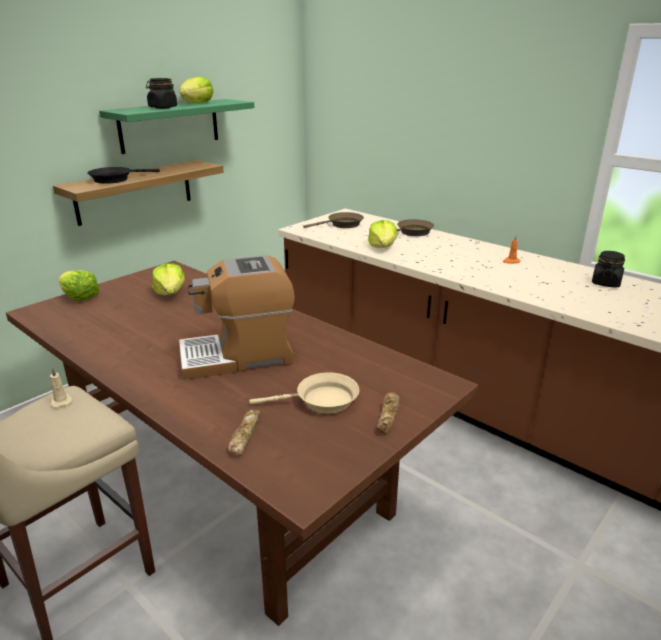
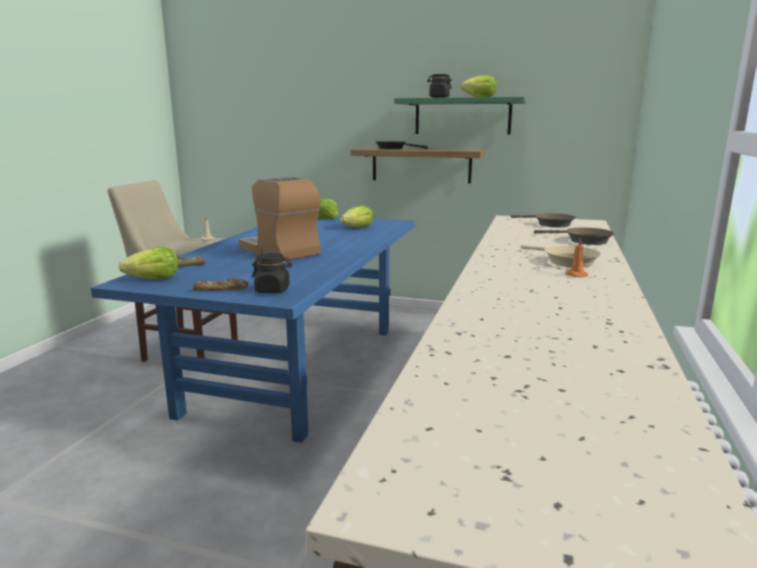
camera: 65 degrees right, 10 degrees down
(227, 479) = (298, 367): brown dining table -> blue dining table
(321, 401) = (232, 273): beige frying pan -> beige frying pan (566, 261)
(382, 247) = (514, 238): lettuce -> lettuce (154, 279)
(605, 283) = (592, 316): black jar -> black jar (273, 290)

